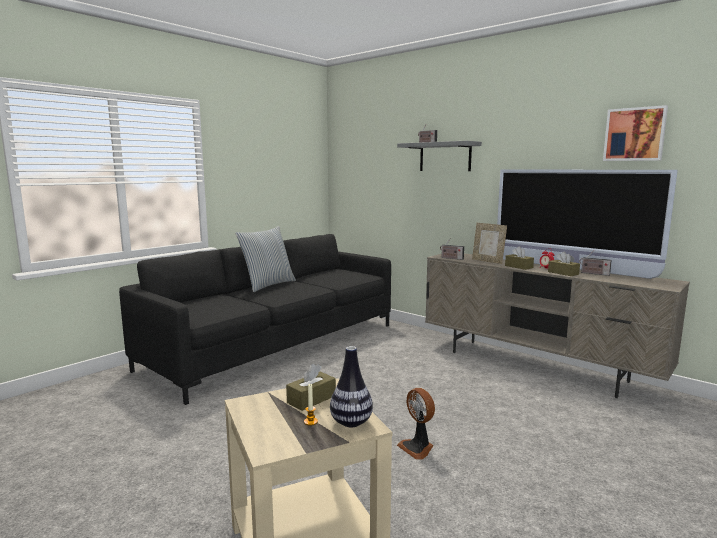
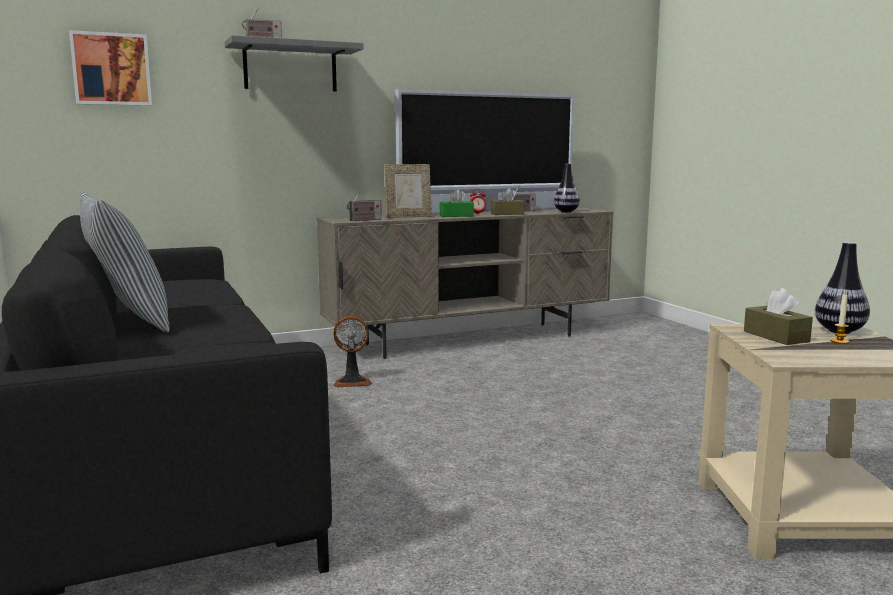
camera: 65 degrees left, 0 degrees up
(417, 448) = (616, 426): fan -> fan (352, 382)
(518, 267) = (456, 216): brown tissue box -> green tissue box
(627, 282) = (566, 211): none -> vase
(634, 134) = (524, 56): picture -> picture (111, 69)

